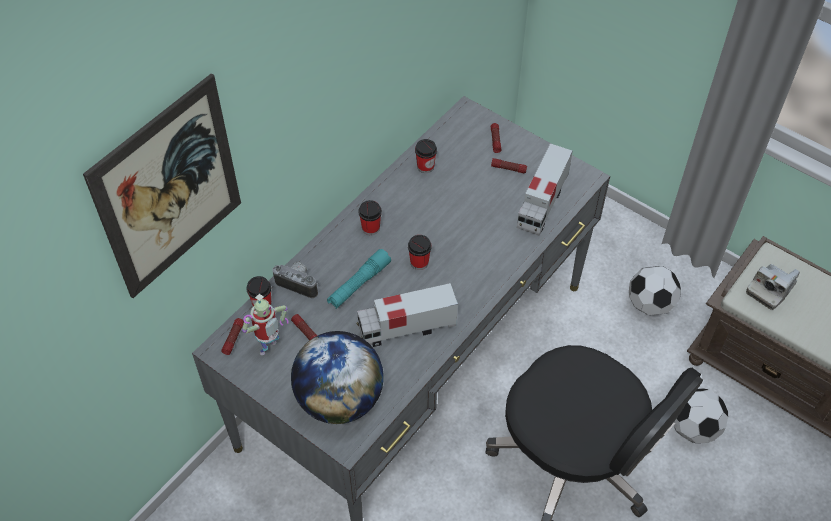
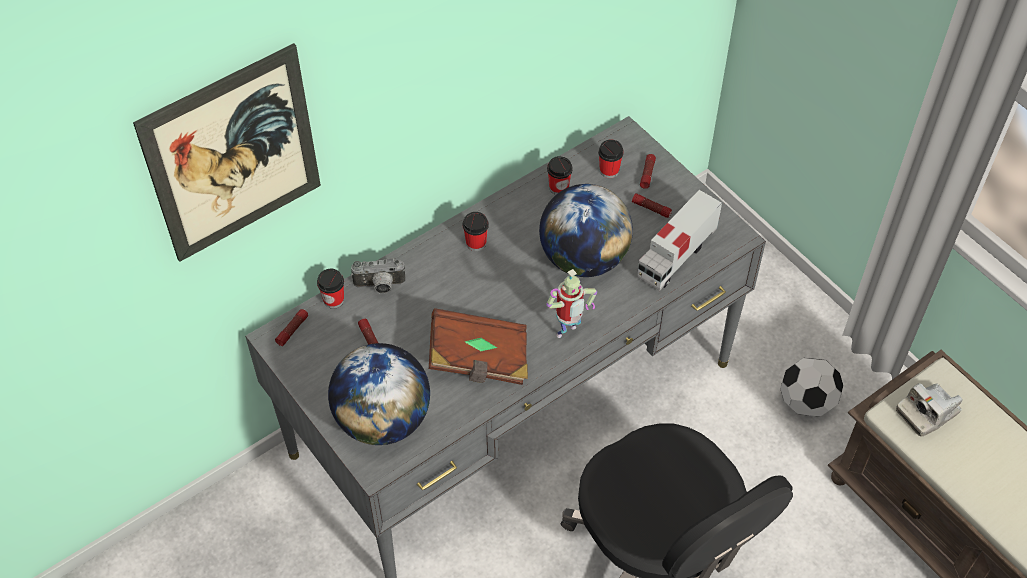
camera: 15 degrees right, 0 degrees up
(270, 350) = (326, 350): toy robot -> toy robot (567, 334)
(299, 283) = (379, 286): camera -> camera turned 135 degrees clockwise
(359, 284) = (443, 301): turquoise flashlight -> none
(406, 328) = (479, 360): toy truck -> brown book
(419, 262) = (516, 292): cup -> cup (609, 171)
(466, 222) = (583, 259): none -> globe
(693, 428) = (810, 555): football -> none

